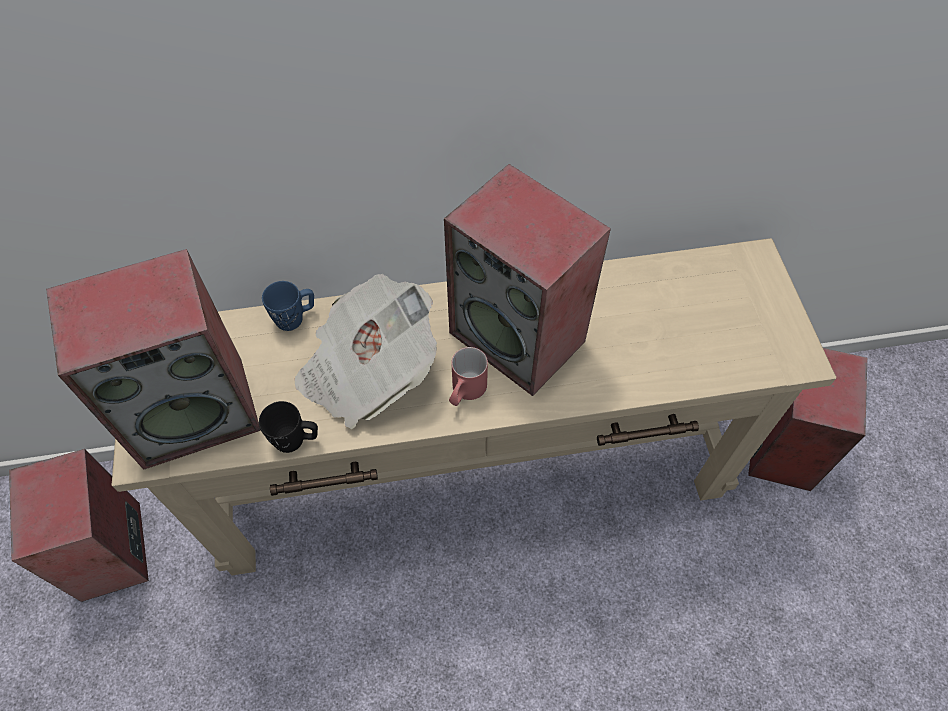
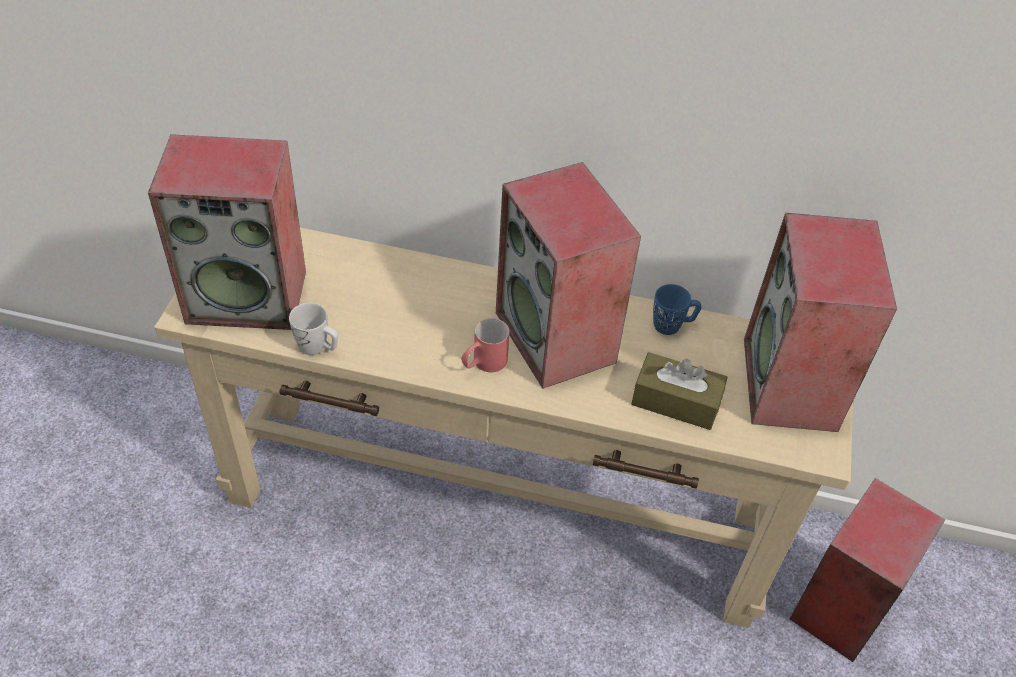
camera: 20 degrees right, 10 degrees down
(113, 551) = (137, 440): speaker -> speaker (791, 385)
(295, 317) = (368, 255): blue mug -> blue mug (672, 325)
(295, 440) = (317, 347): black mug -> white mug
(367, 370) = (407, 317): newspaper -> none
(656, 360) = (676, 401): none -> brown tissue box

